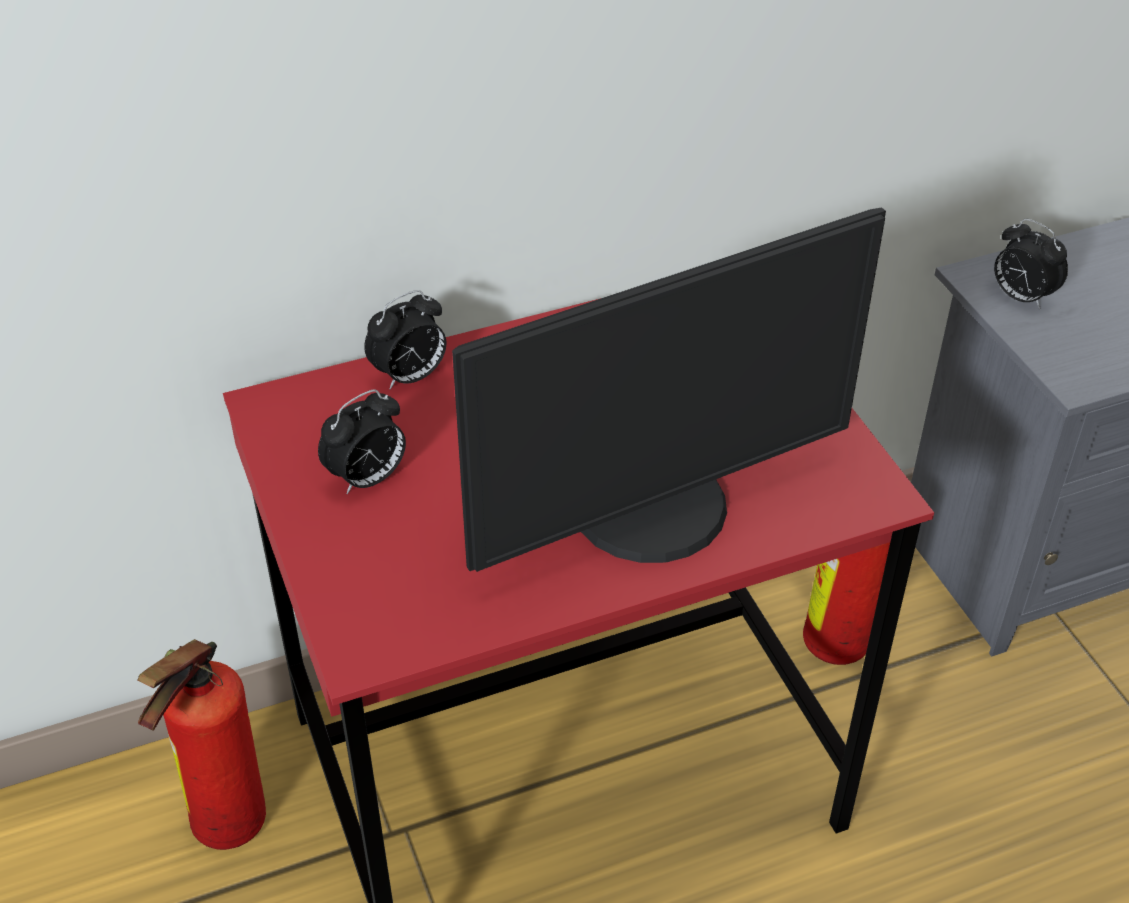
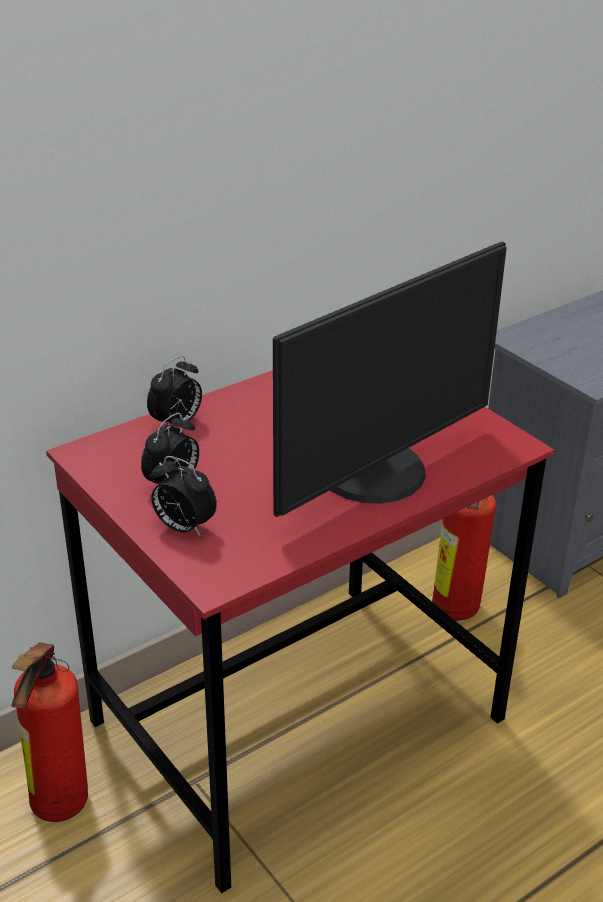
camera: 15 degrees left, 10 degrees down
(1020, 297) = (541, 344): alarm clock -> alarm clock (183, 527)

